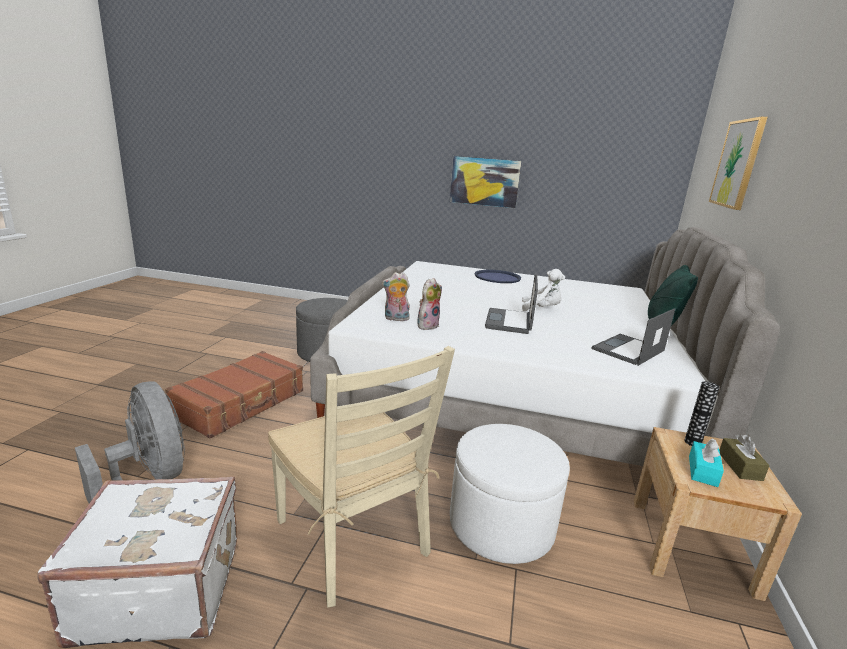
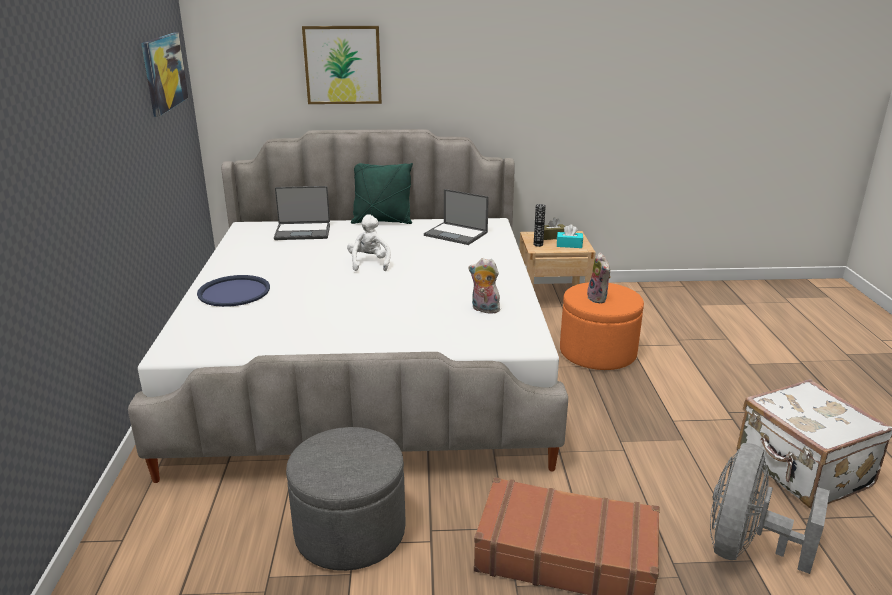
camera: 105 degrees left, 5 degrees up
(352, 537) = (673, 406): beige chair -> none
(396, 319) = (482, 328): plush toy -> plush toy (598, 298)
(484, 181) = (104, 176): picture -> picture (164, 72)
(501, 524) = (597, 352): white ottoman -> orange ottoman
(510, 322) = (430, 275): laptop -> laptop (303, 232)

